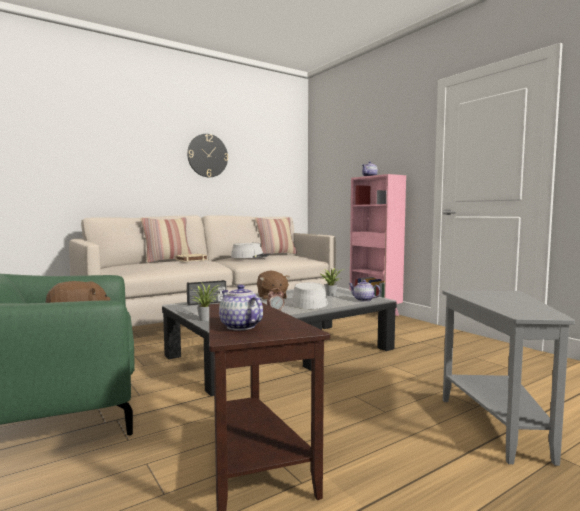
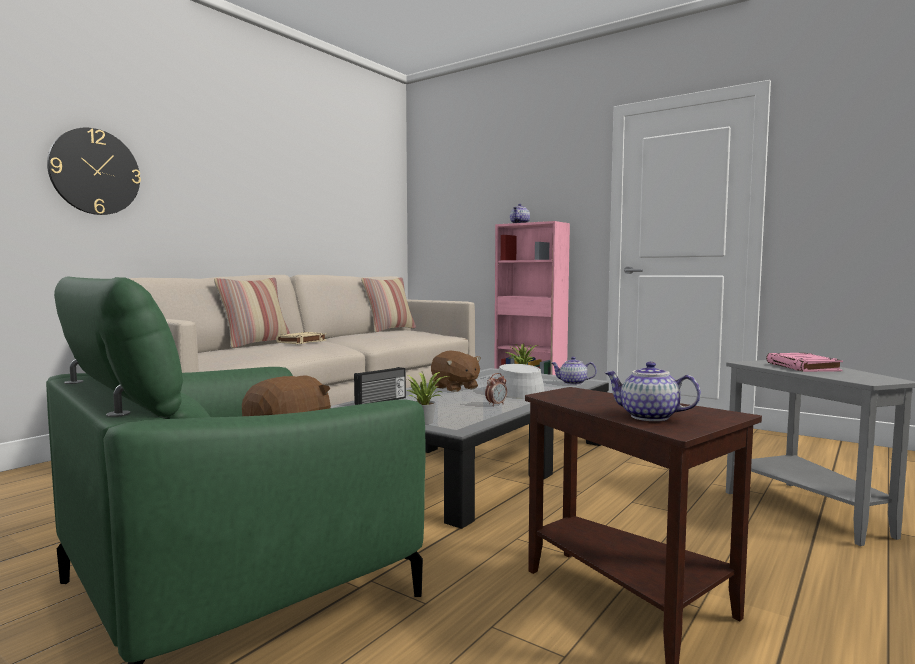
camera: 20 degrees left, 0 degrees up
(207, 155) = (285, 185): wall clock -> wall clock (95, 172)
(250, 257) = (375, 334): grey hat -> none
(498, 299) = (803, 367): none -> pink book

